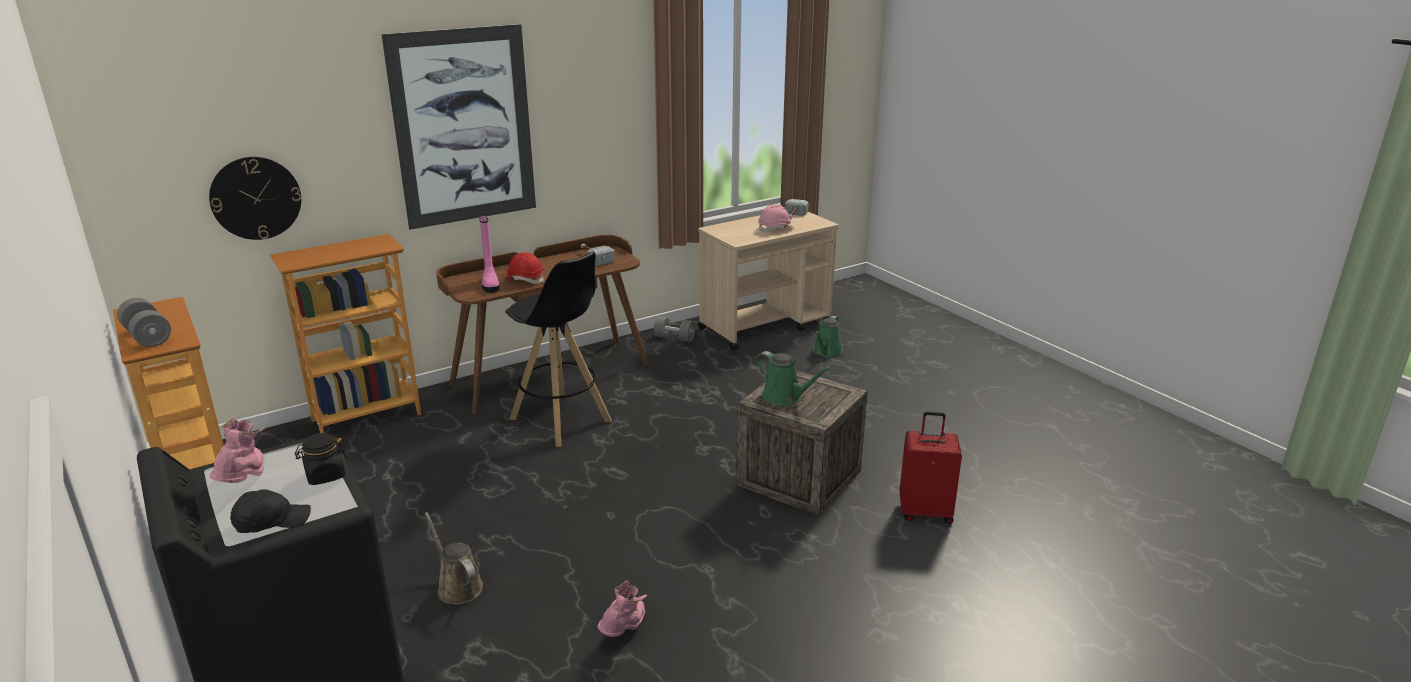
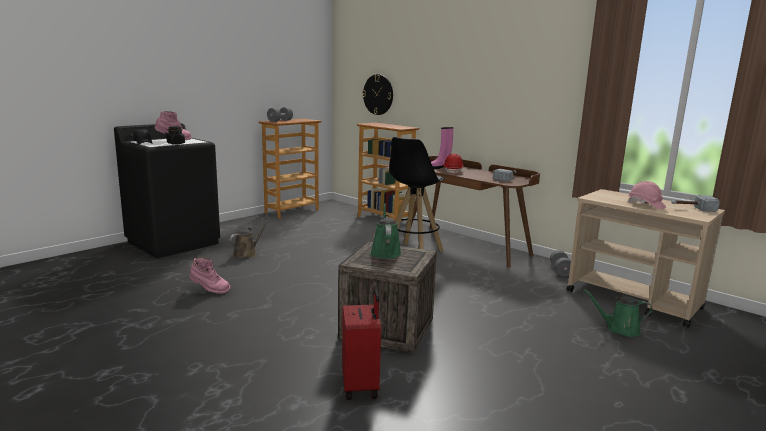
camera: 75 degrees right, 10 degrees down
(464, 127) = (467, 76): picture -> none
(785, 397) = (385, 252): green watering can -> green watering can turned 150 degrees clockwise

